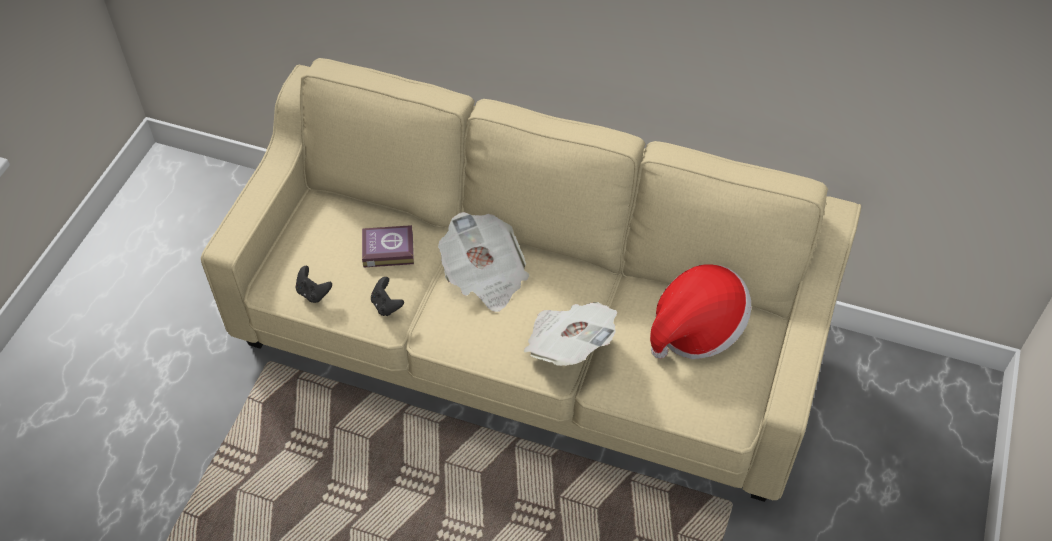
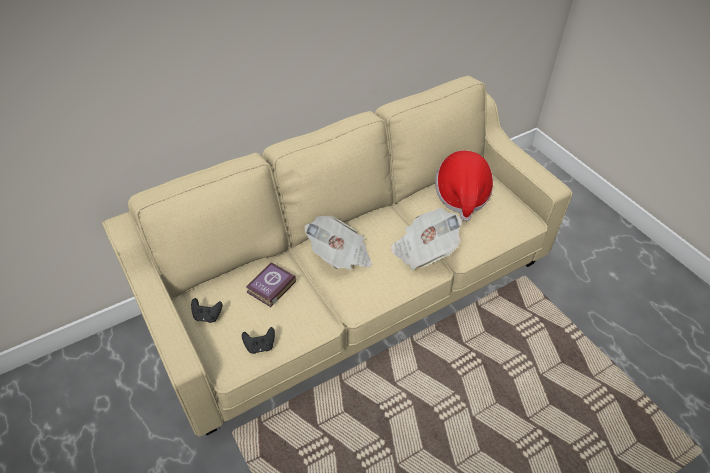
camera: 50 degrees left, 5 degrees down
(386, 305) = (311, 314): black game controller -> black game controller (207, 316)

